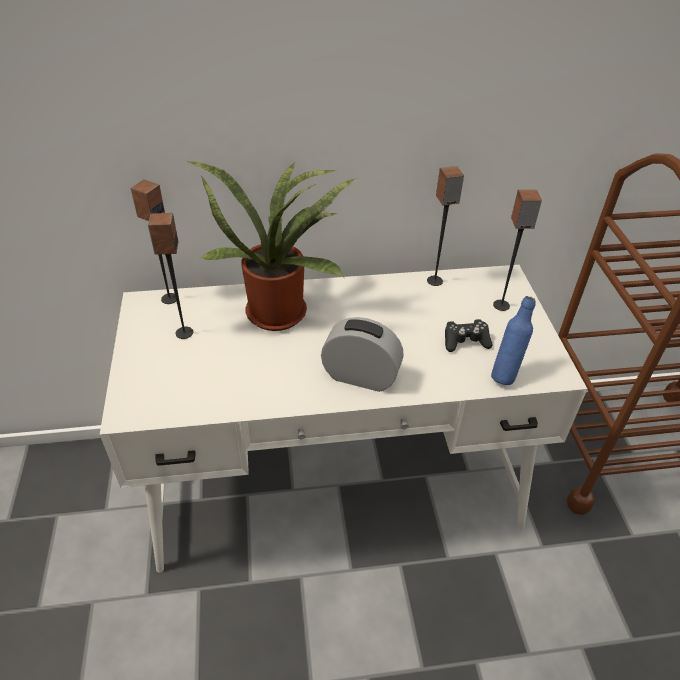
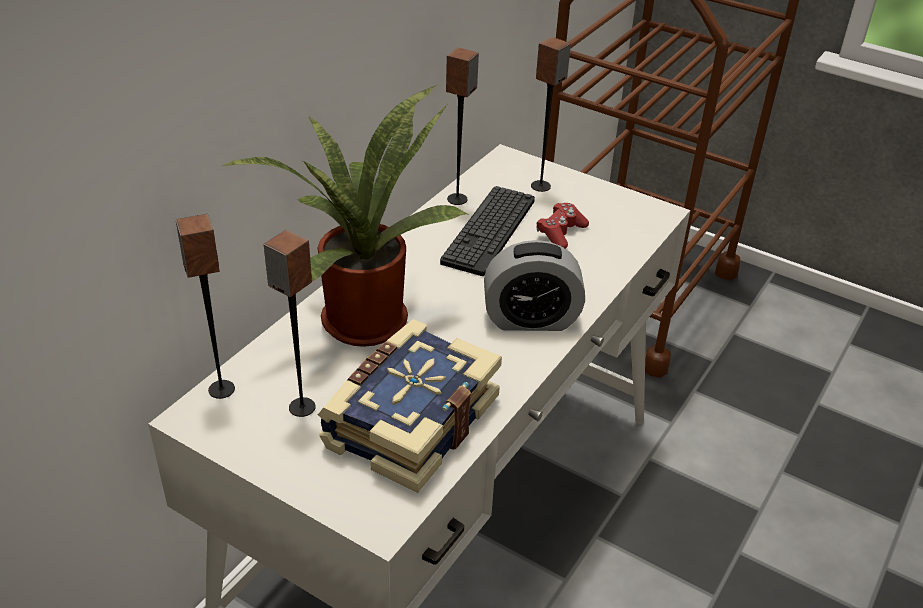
camera: 50 degrees left, 5 degrees down
(214, 378) = (408, 421): none -> book
(360, 376) = (531, 319): alarm clock -> alarm clock turned 150 degrees counterclockwise
(422, 310) = (489, 231): none -> keyboard
(465, 341) = (561, 233): black game controller -> red game controller
(505, 374) = (627, 238): blue bottle -> none

